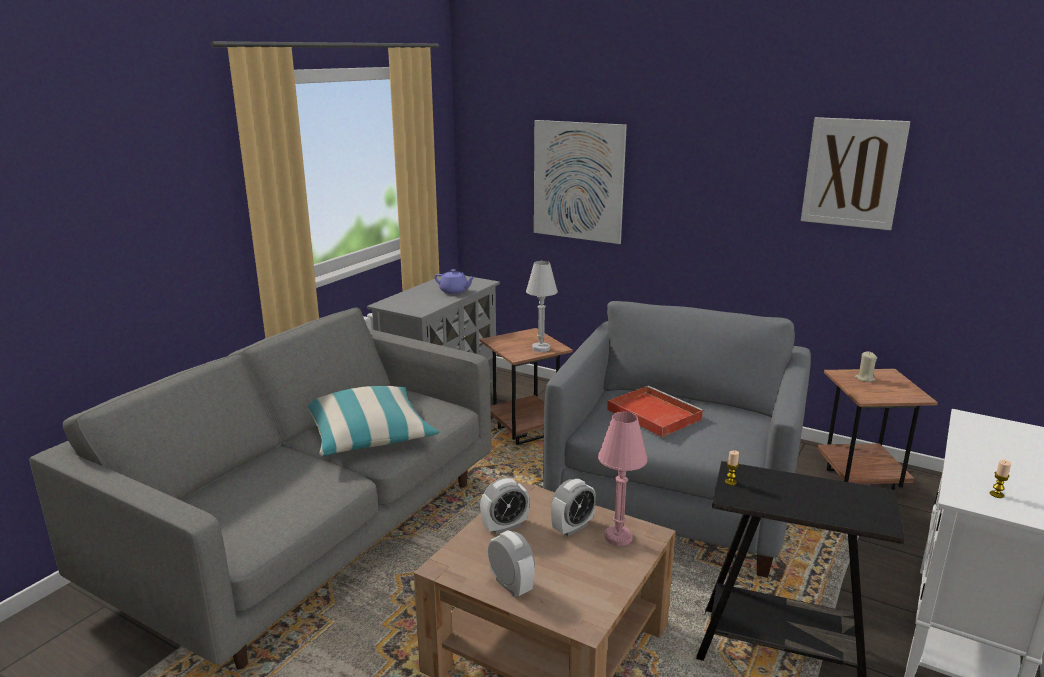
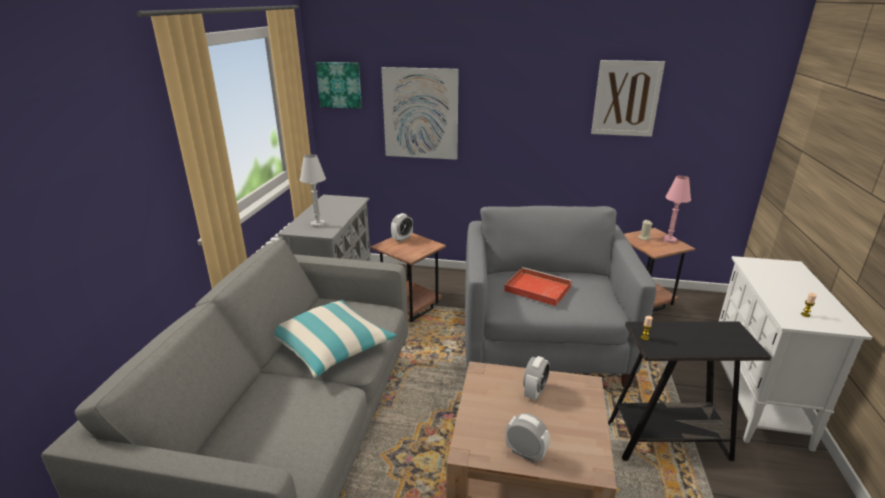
camera: 20 degrees left, 5 degrees up
(454, 291) = (341, 211): purple teapot -> none
(487, 140) = (340, 85): none -> picture
(505, 526) = (487, 403): alarm clock -> alarm clock (402, 238)
(541, 348) = (422, 247): white table lamp -> white table lamp (318, 224)
(618, 537) = (570, 392): pink table lamp -> pink table lamp (669, 240)

